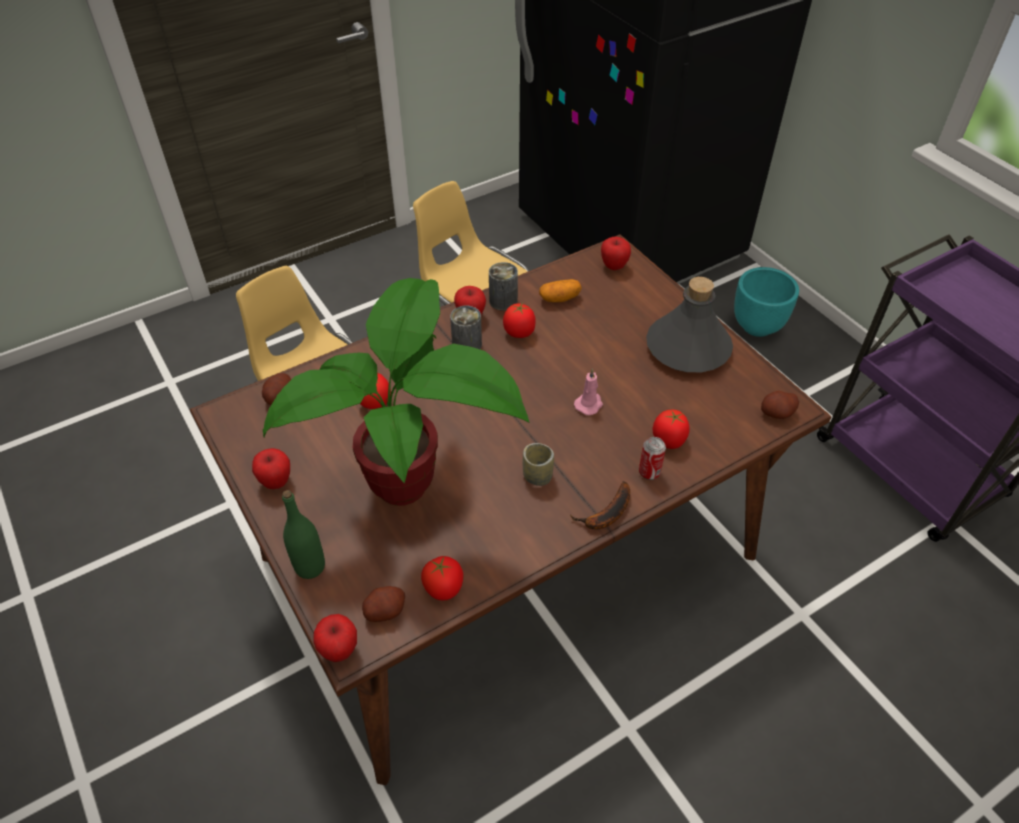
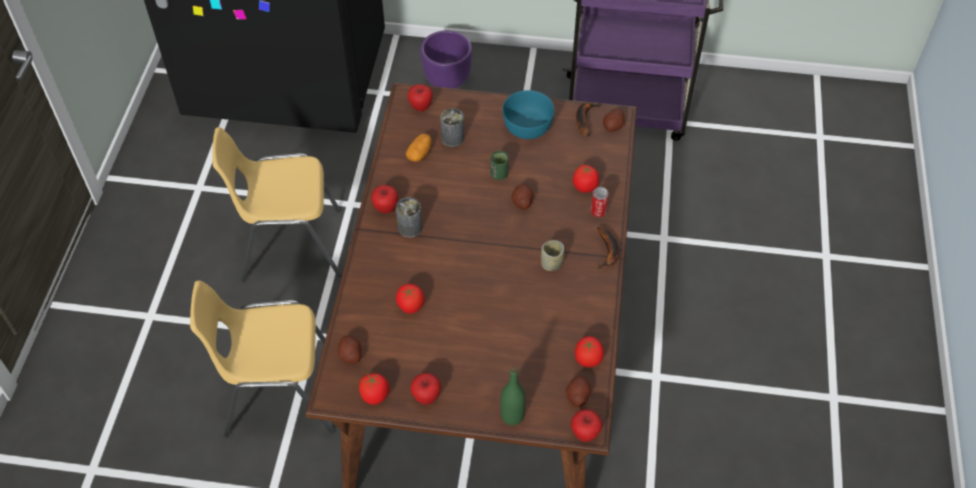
camera: 50 degrees left, 5 degrees up
(412, 487) = (500, 329): potted plant -> none
(503, 301) = (390, 182): can -> can (452, 138)
(519, 332) = (427, 194): tomato -> tomato (375, 395)
(589, 404) = (522, 202): pink candle -> potato
(602, 366) = (499, 174): none -> green cup
(688, 348) = (527, 126): grey bottle -> turquoise bowl
(755, 384) = (584, 119): none -> banana
(757, 326) = (447, 81): turquoise planter -> purple planter

